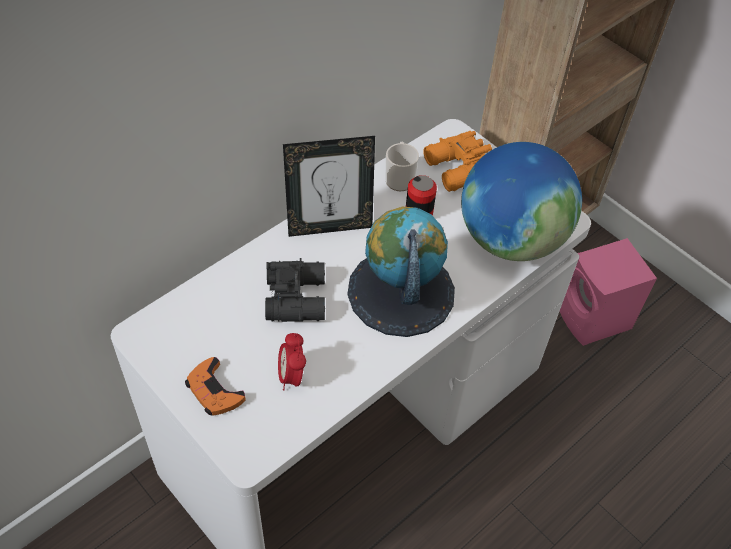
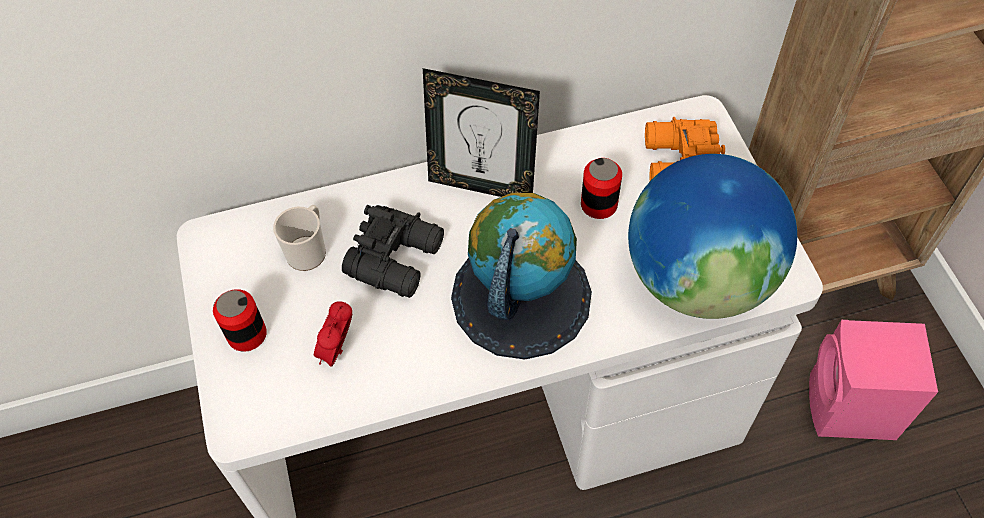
camera: 30 degrees right, 5 degrees up
(214, 391) = (247, 334): orange game controller -> can
(399, 178) = (600, 152): mug -> mug (308, 250)

